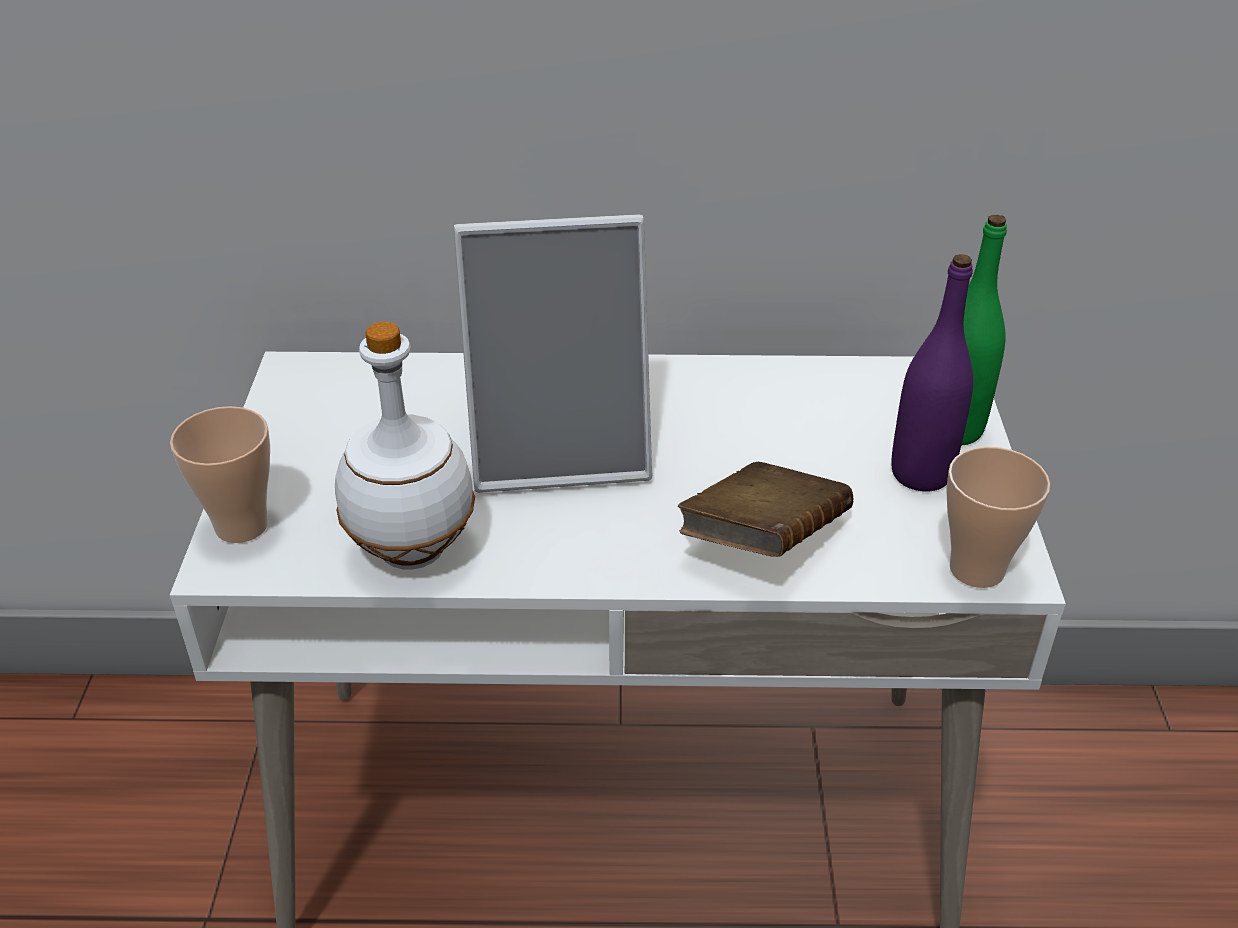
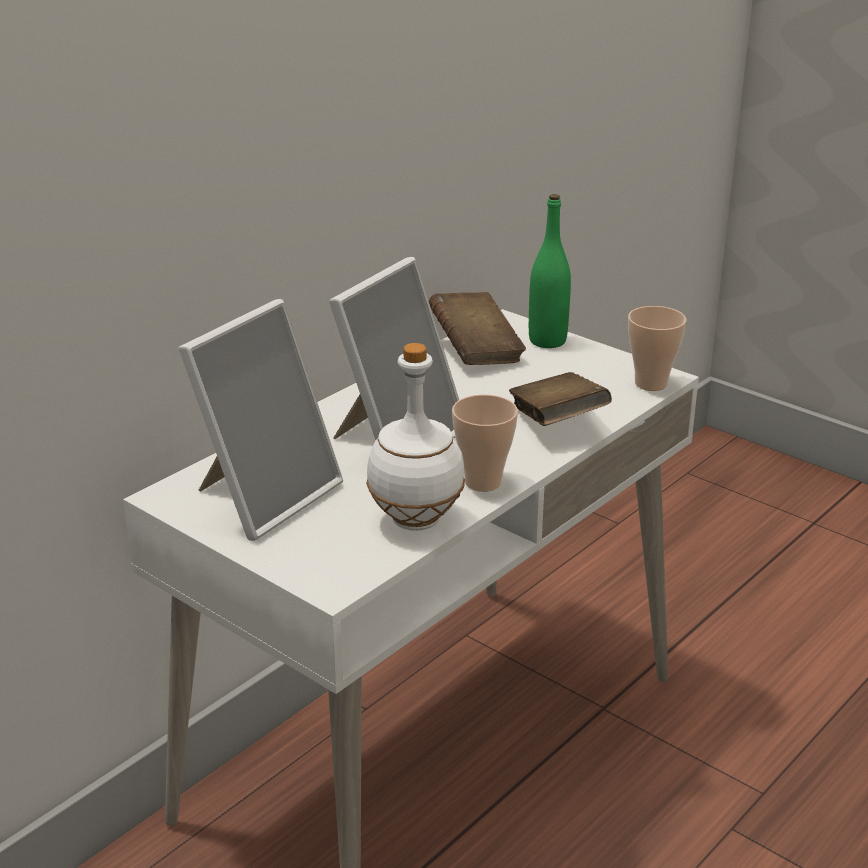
camera: 50 degrees left, 10 degrees down
(241, 526) = (304, 568): cup -> cup (483, 482)
(353, 426) = (264, 496): none -> picture frame
(844, 392) = (476, 351): none -> brown book
(921, 474) = (567, 364): purple bottle -> none

